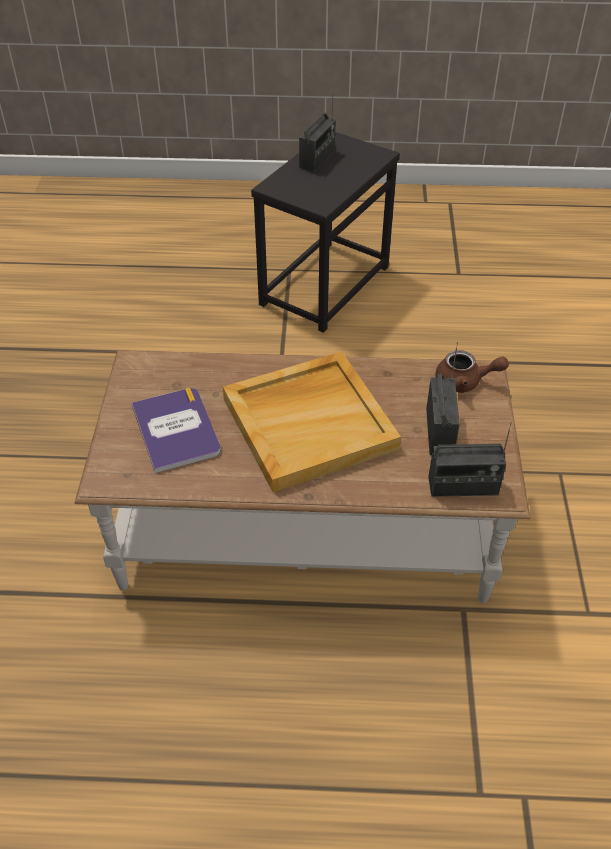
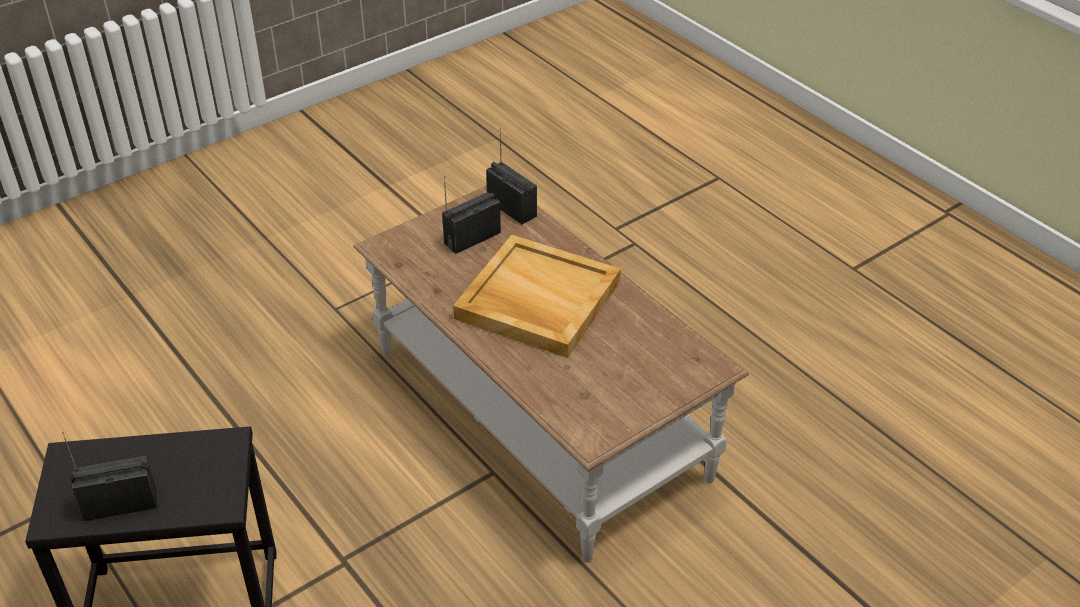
camera: 130 degrees left, 5 degrees down
(176, 430) = (628, 362): book -> none
(465, 382) = (404, 249): brown teapot -> none

